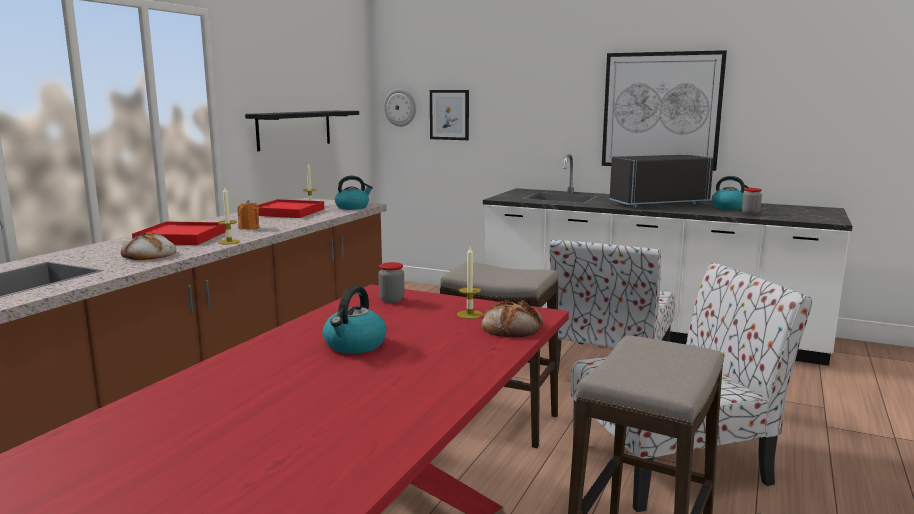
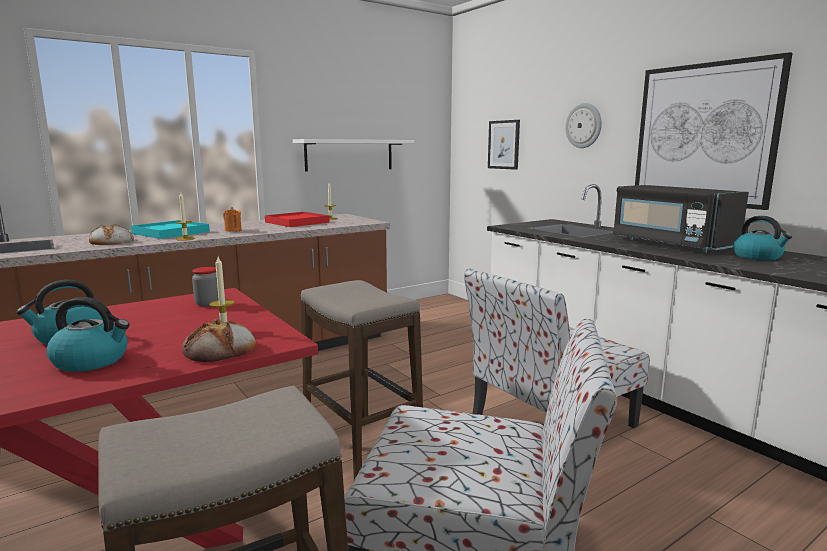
camera: 30 degrees right, 0 degrees up
(181, 237) = (171, 232): red tray -> turquoise tray
(294, 129) = (349, 155): black shelf -> white shelf
(353, 207) = (354, 223): kettle -> kettle (92, 361)
(400, 107) = (468, 138): wall clock -> wall clock (584, 125)
(657, 203) = (670, 244): black microwave -> black microwave turned 135 degrees counterclockwise
(750, 213) = (772, 266): jar -> none

